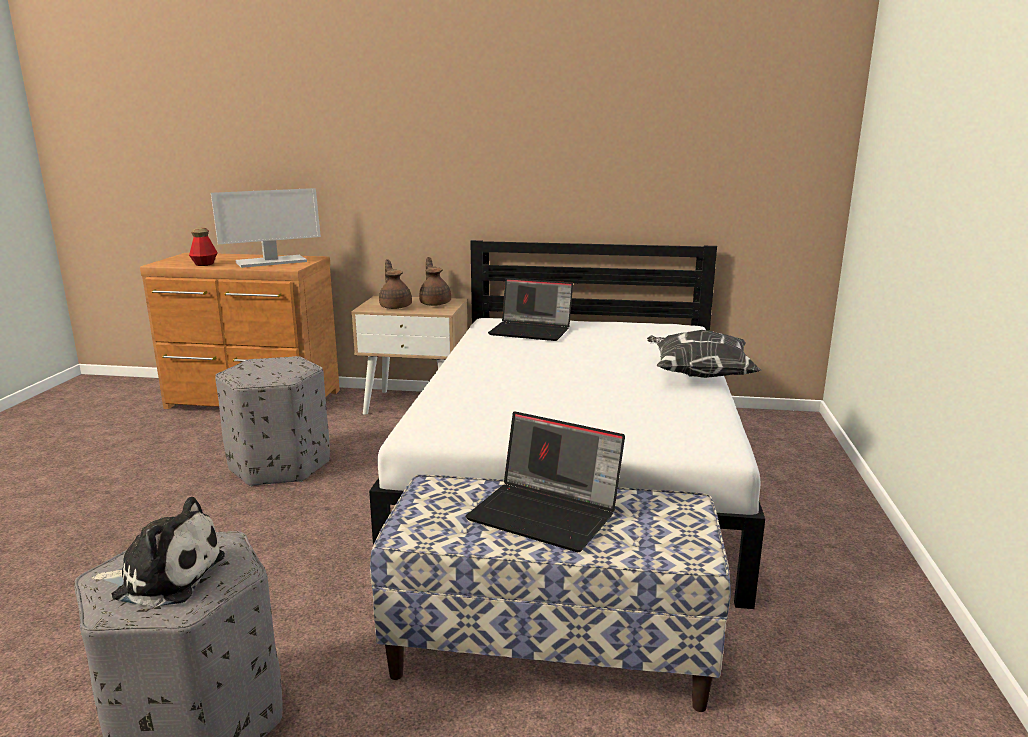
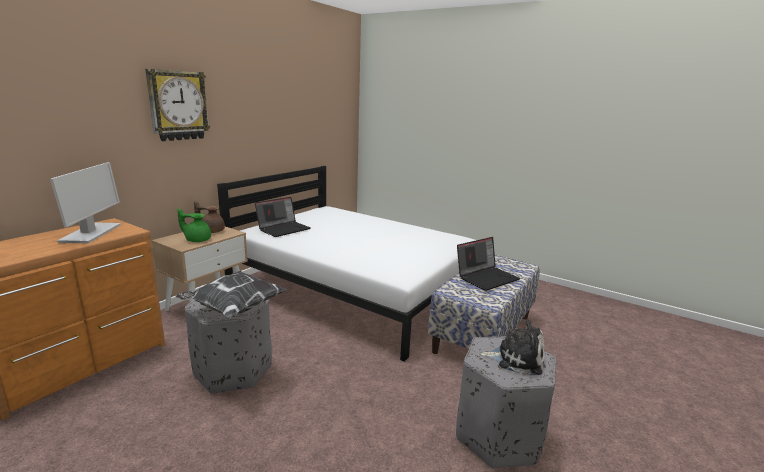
camera: 65 degrees left, 0 degrees up
(164, 577) = (516, 358): plush toy -> plush toy turned 75 degrees clockwise
(204, 264) = (33, 252): bottle -> none
(395, 306) = (197, 240): brown teapot -> green teapot
(424, 123) = (178, 105): none -> wall clock
(698, 375) = (389, 222): pillow -> pillow (233, 309)

